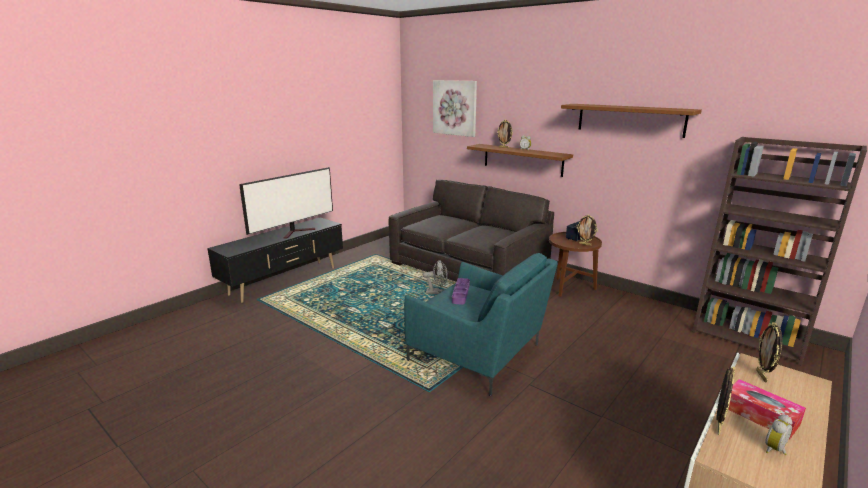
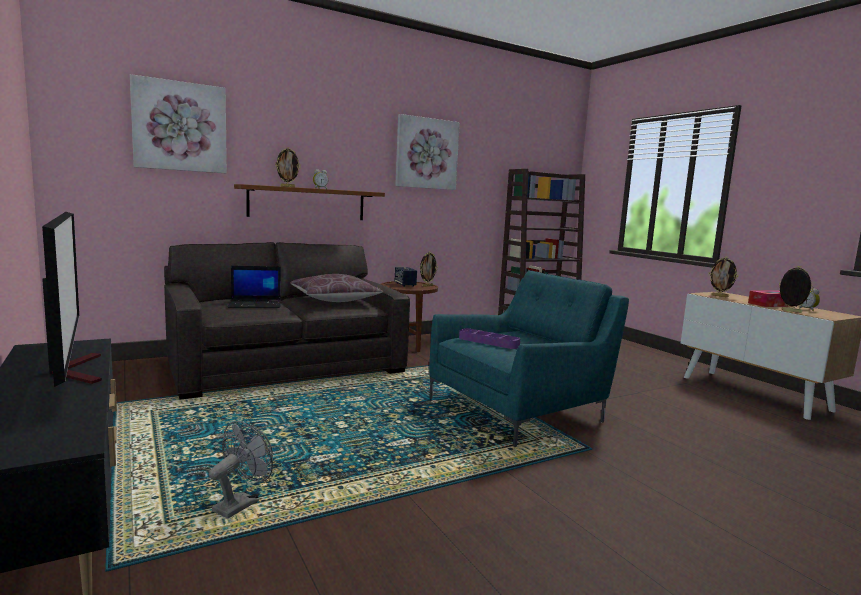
camera: 70 degrees left, 10 degrees down
(437, 292) = (337, 395): grey fan -> grey fan (241, 503)
(443, 224) = (256, 304): none -> laptop
(488, 234) = (335, 300): none -> brown pillow
(630, 119) = (426, 153): brown shelf -> picture

